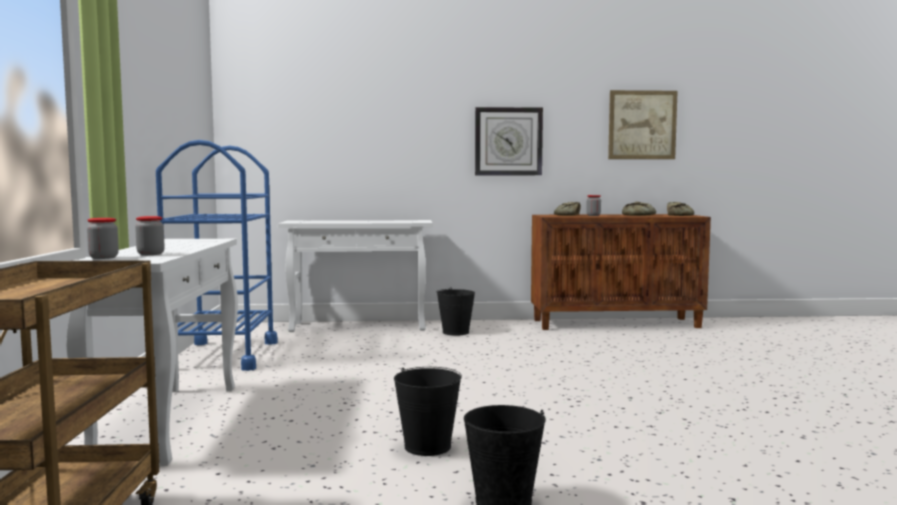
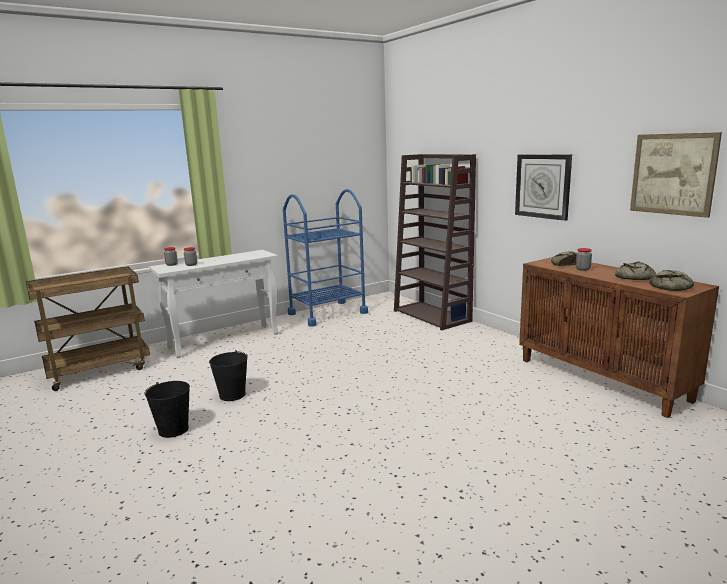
camera: 60 degrees right, 10 degrees up
(360, 327) = (432, 316): white console table -> brown bookcase
(456, 332) = (464, 340): black bucket -> none

